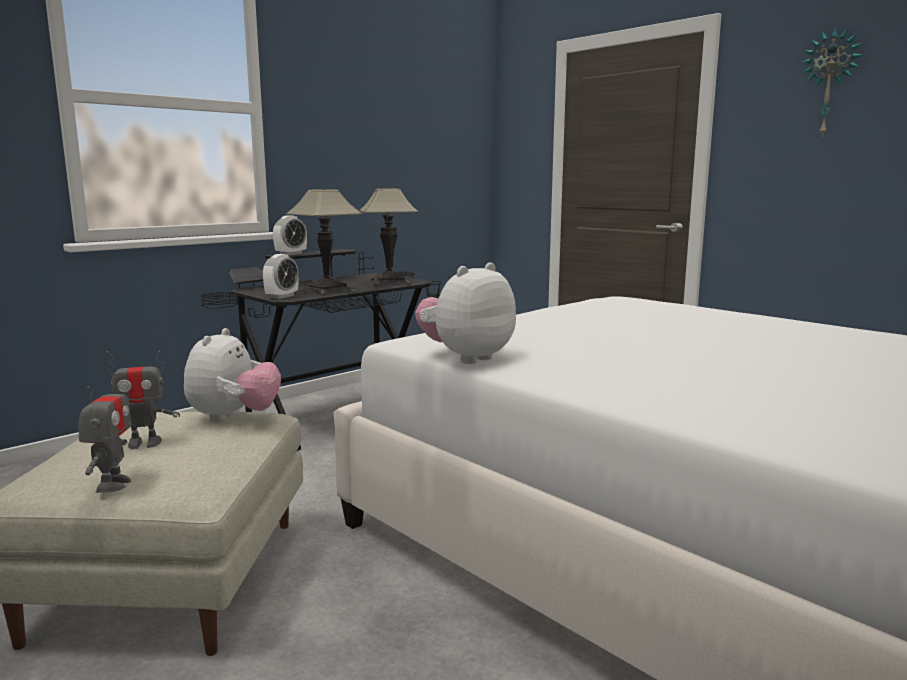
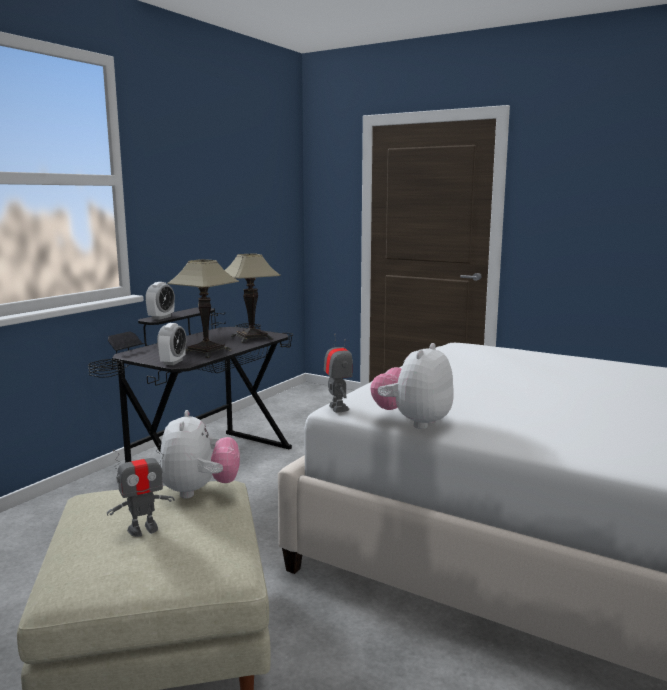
camera: 15 degrees left, 0 degrees up
(112, 485) = (154, 577): toy robot -> toy robot (338, 408)
(830, 83) = (599, 168): wall clock -> none

